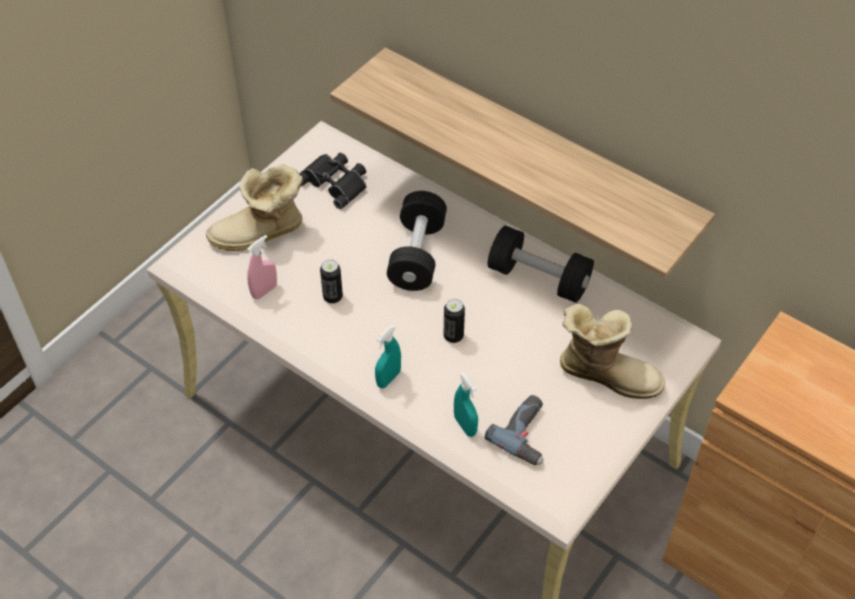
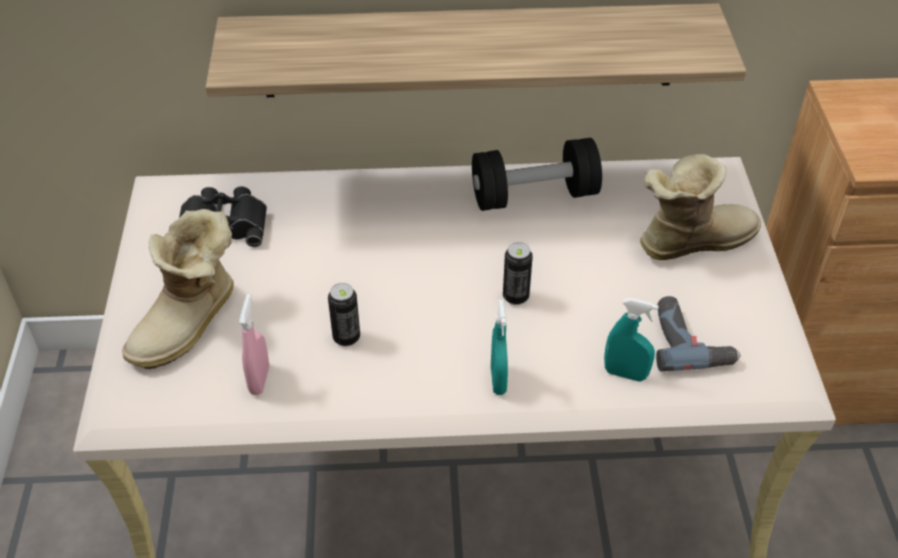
camera: 40 degrees left, 5 degrees down
(417, 255) = (391, 243): black dumbbell -> none

